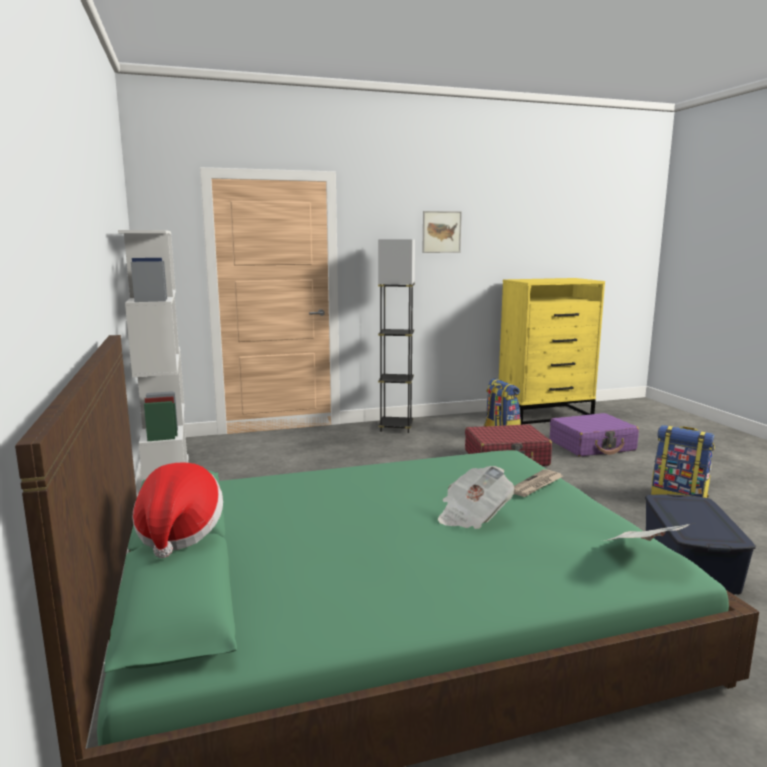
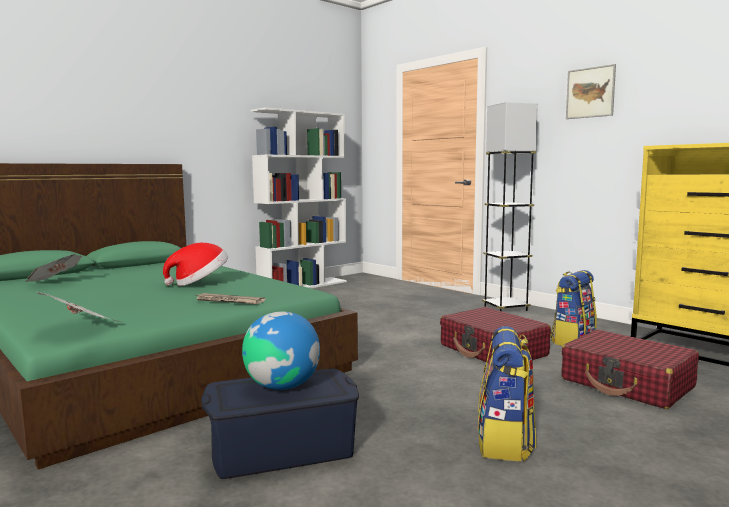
camera: 65 degrees right, 5 degrees down
(179, 533) = (69, 248): hat -> hat (199, 283)
(472, 516) = (151, 293): newspaper -> newspaper (55, 282)
(592, 445) = (627, 383): purple suitcase -> red suitcase
(688, 516) = (282, 386): none -> globe

